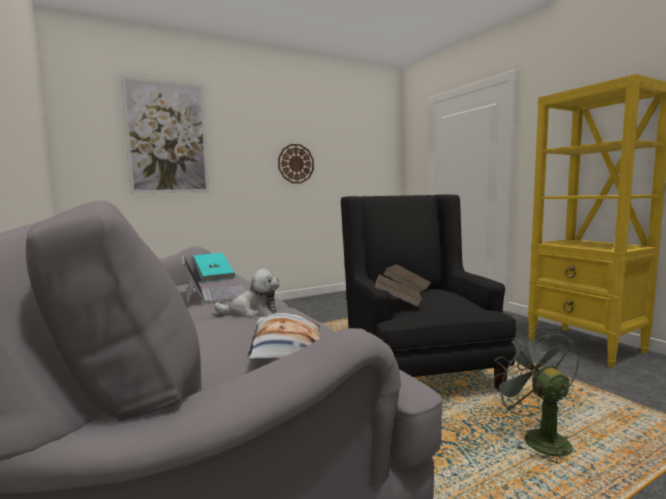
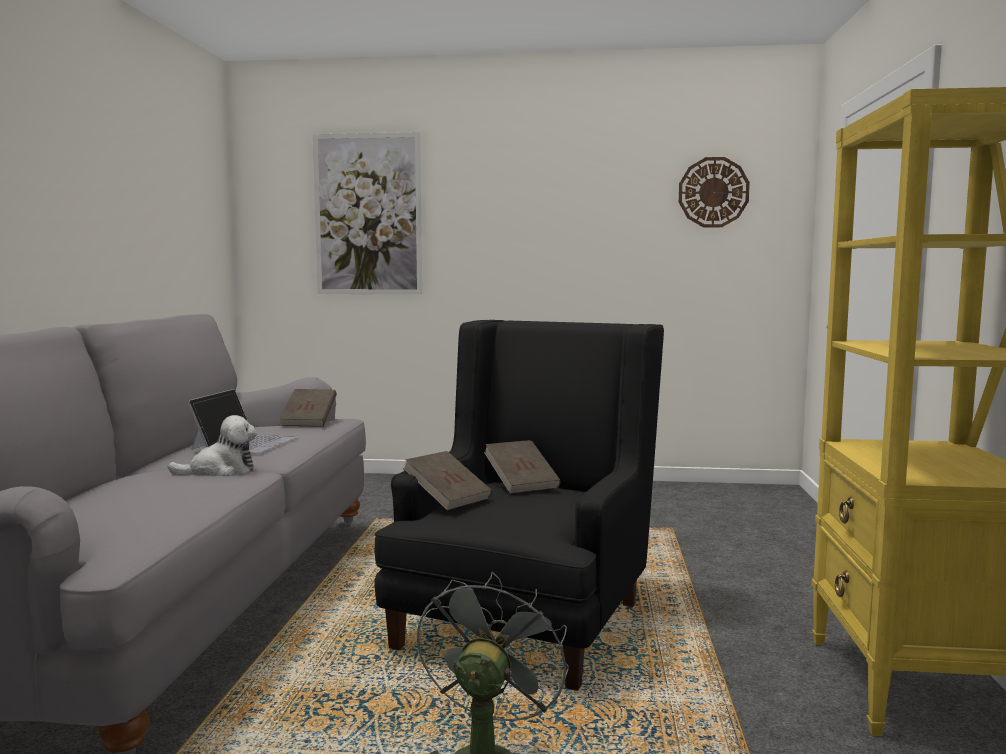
camera: 35 degrees right, 0 degrees up
(214, 277) = (309, 422): turquoise book -> brown book
(252, 312) = (220, 471): plush toy -> plush toy turned 60 degrees counterclockwise
(286, 347) = (126, 509): pillow -> none
(296, 163) = (569, 247): wall clock -> wall clock (713, 192)

